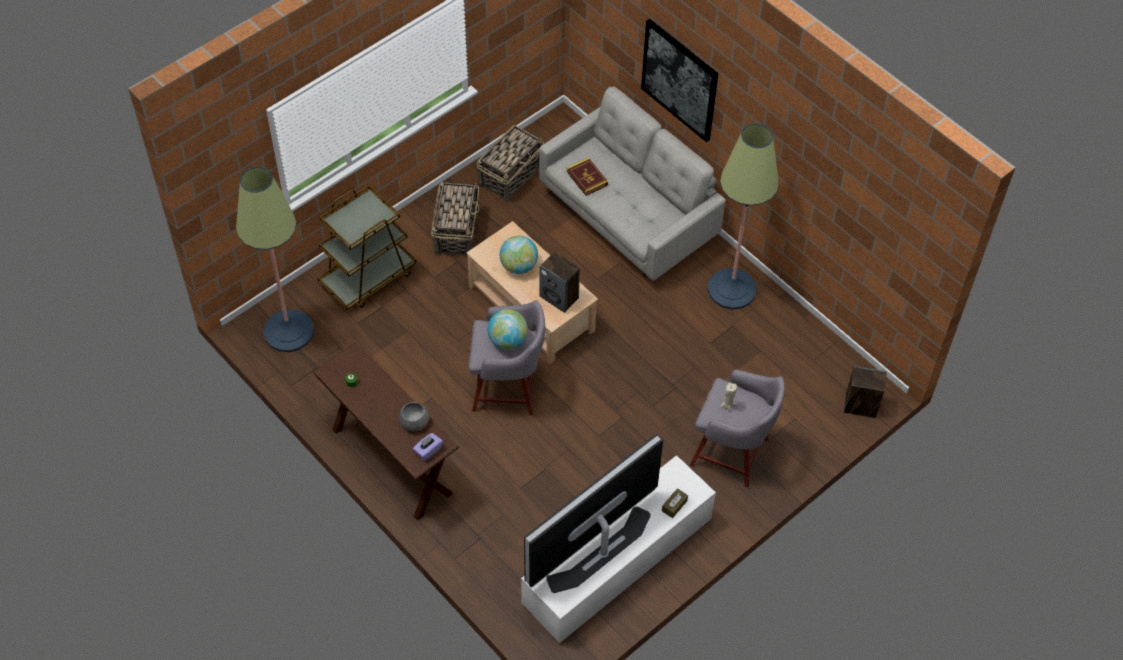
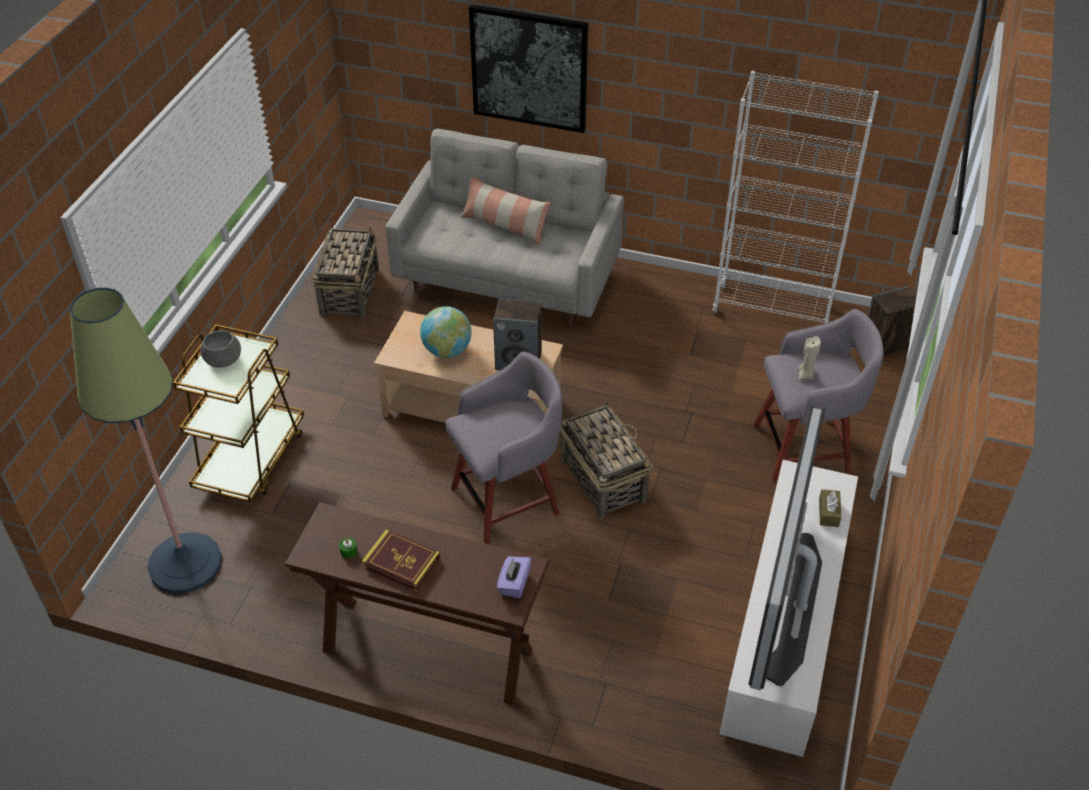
camera: 30 degrees left, 10 degrees down
(414, 422) = (469, 559): grey bowl -> grey bowl (223, 359)
(457, 231) = (327, 368): basket -> basket (602, 478)
(507, 340) = (505, 421): globe -> none
(587, 178) = (456, 240): book -> book (401, 563)
(629, 181) = (504, 226): none -> pillow
(731, 289) = (668, 298): floor lamp -> none
(801, 336) = (772, 309): none -> white bookcase

